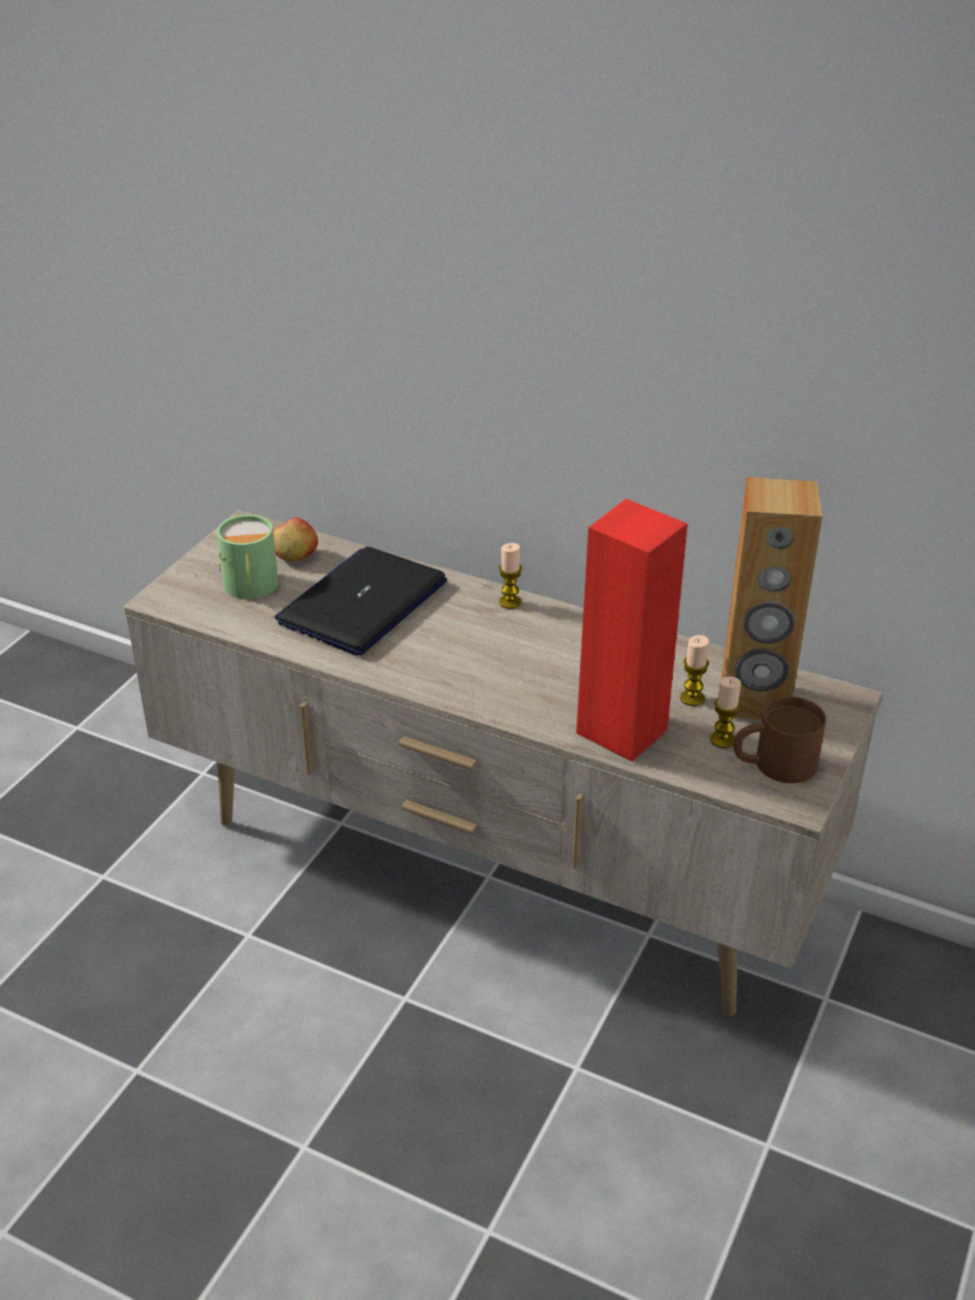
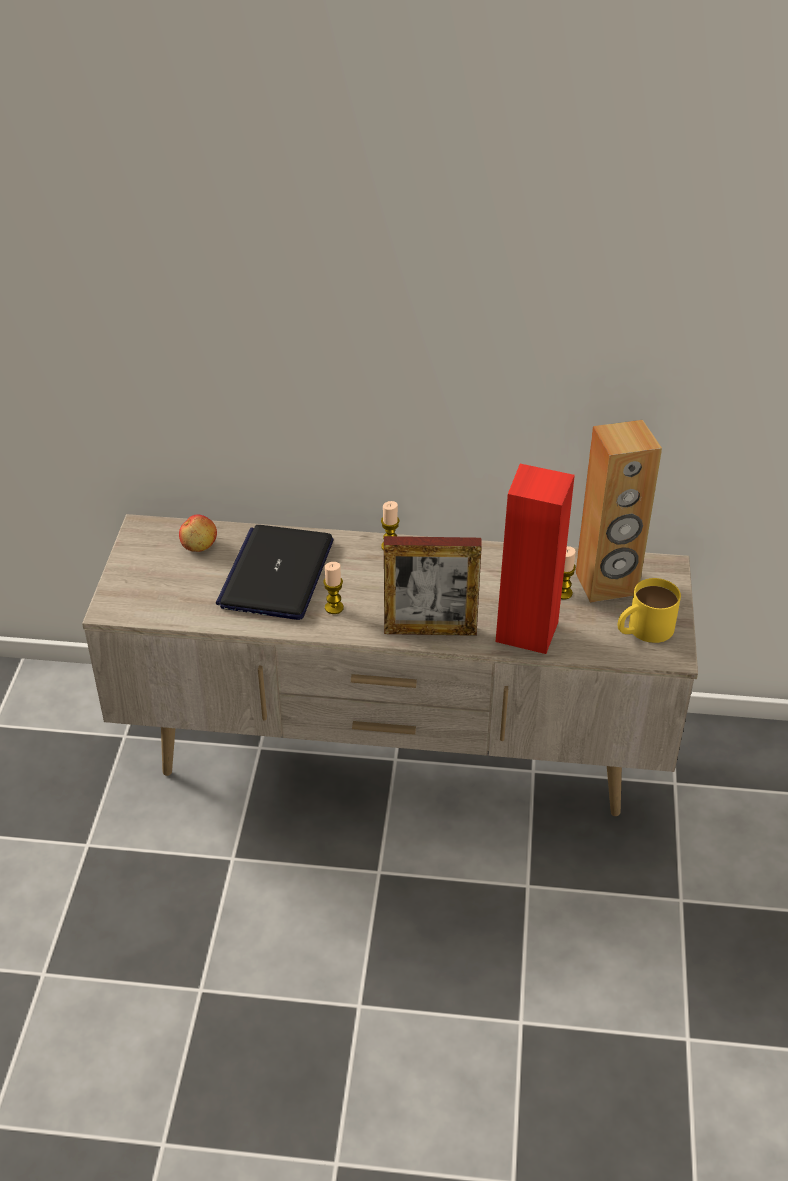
camera: 20 degrees left, 5 degrees up
(250, 587) = (178, 581): green mug -> none
(504, 702) = (430, 630): none -> picture frame
(722, 740) = (600, 620): candle -> candle (334, 607)
(773, 763) = (643, 630): brown mug -> yellow mug

